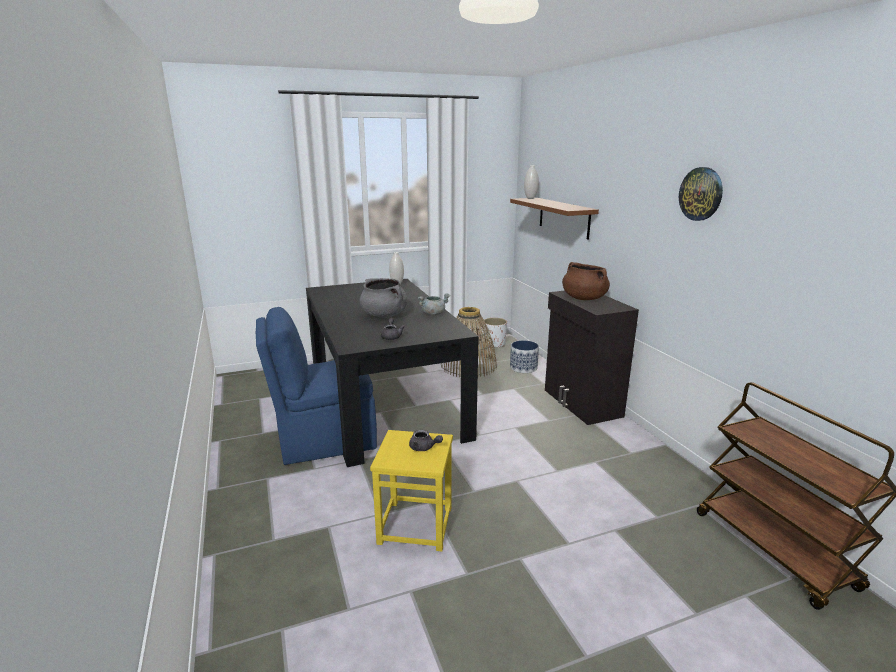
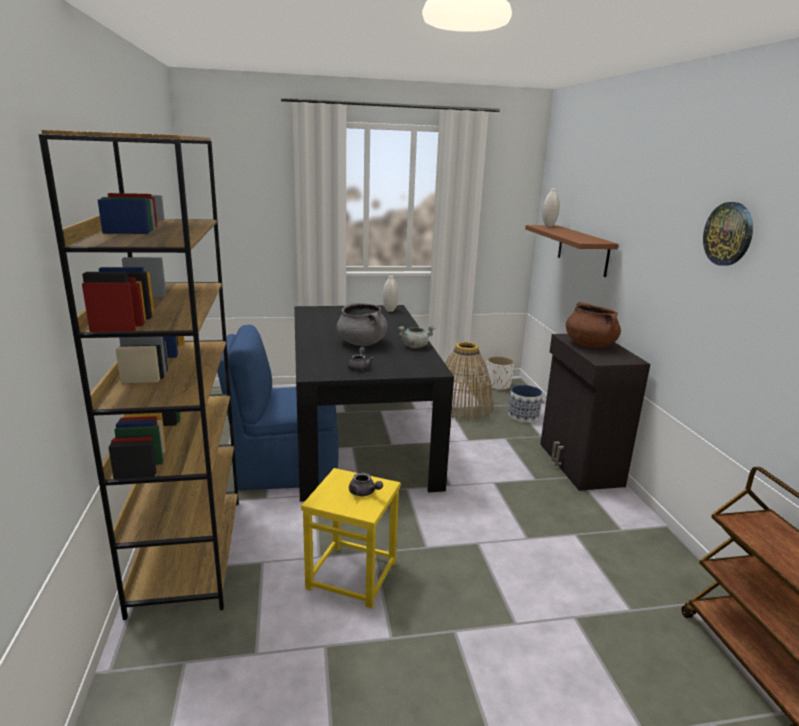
camera: 10 degrees right, 0 degrees up
(253, 529) = (188, 552): none -> brown bookcase

